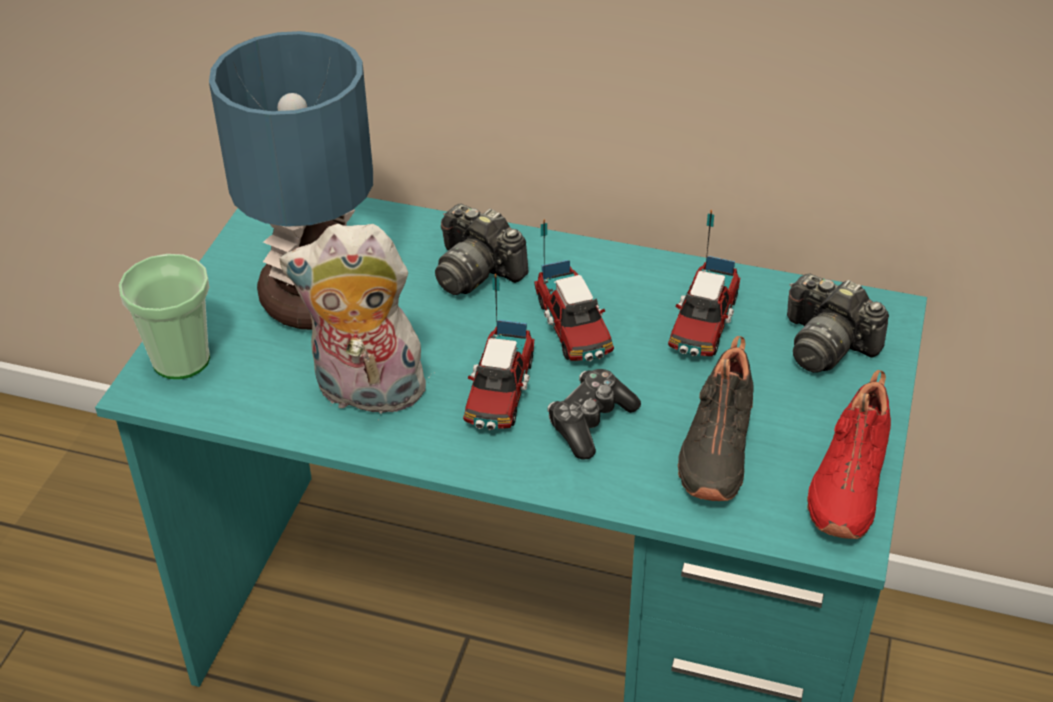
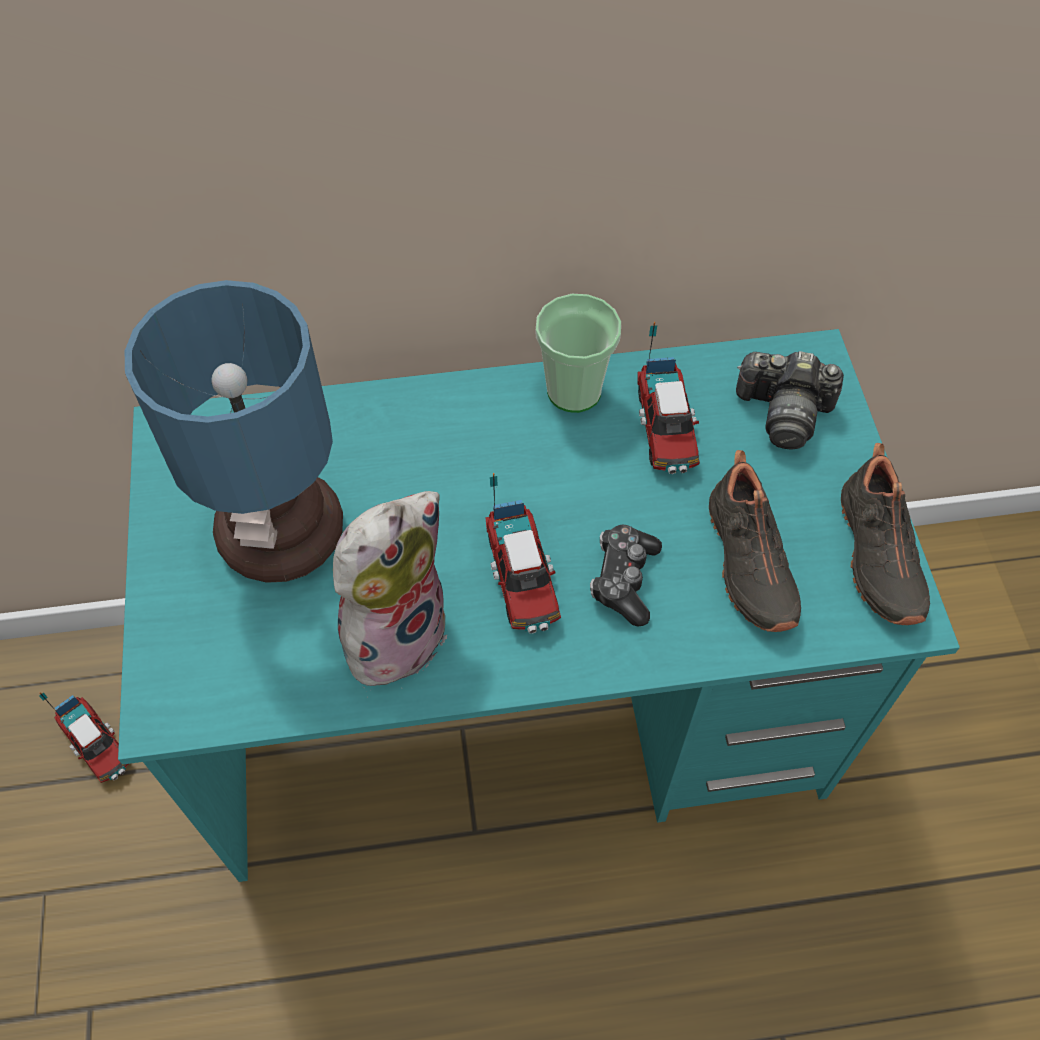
camera: 25 degrees left, 15 degrees up
(181, 360) = (179, 664): cup -> cup (574, 391)
(366, 394) = (394, 631): plush toy -> plush toy turned 150 degrees clockwise
(476, 271) = (422, 444): camera -> none
(573, 327) = (550, 477): toy truck -> toy truck (96, 744)
(845, 481) = (875, 555): red shoe -> black shoe

